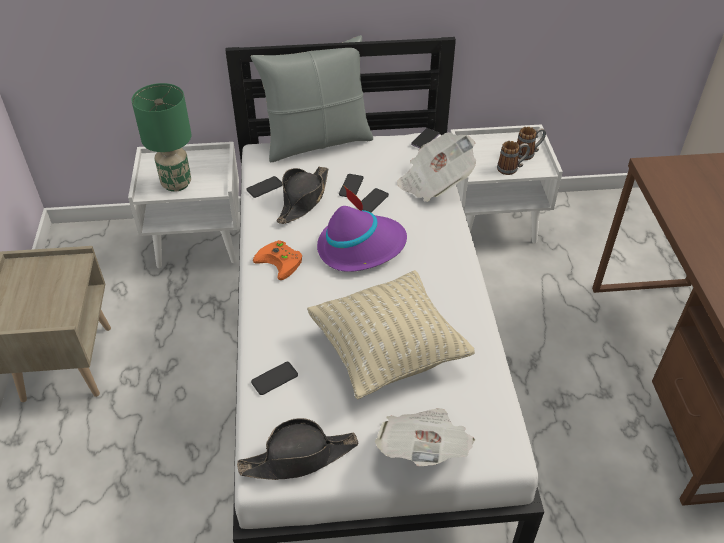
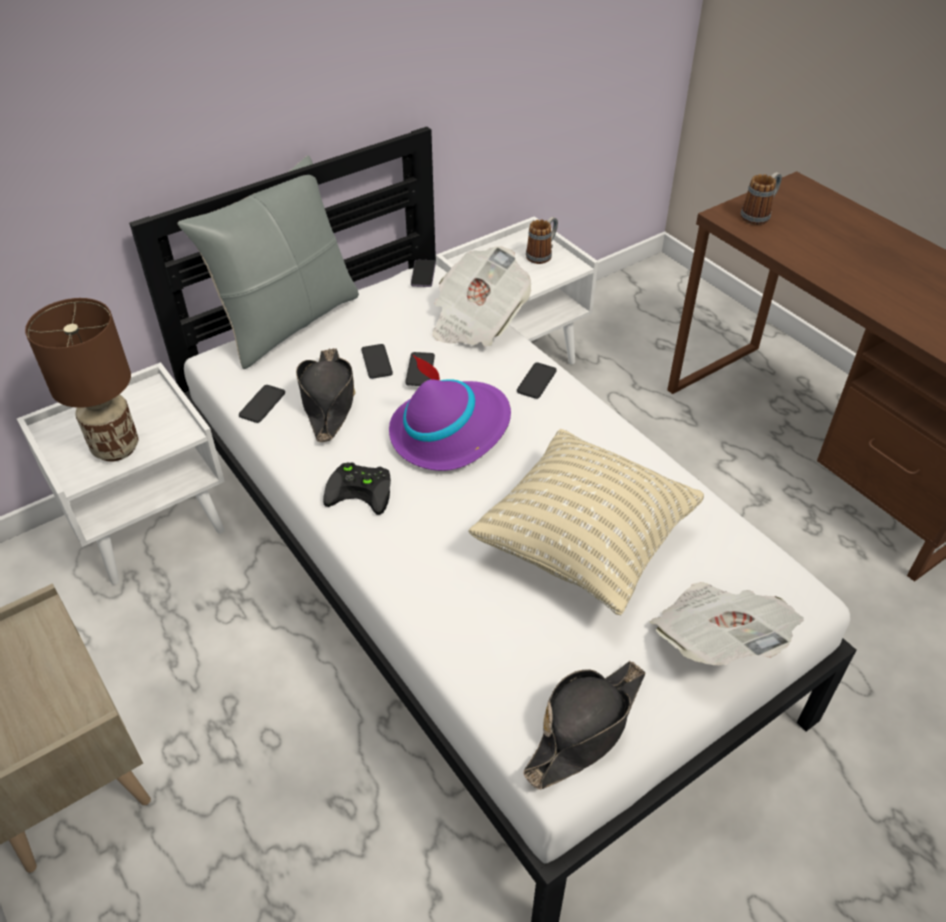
camera: 30 degrees left, 0 degrees up
(177, 183) = (117, 447): green table lamp -> brown table lamp
(274, 378) = (474, 643): phone -> phone (536, 381)
(282, 261) = (362, 490): orange game controller -> black game controller
(511, 168) = (537, 277): mug -> mug (759, 215)

